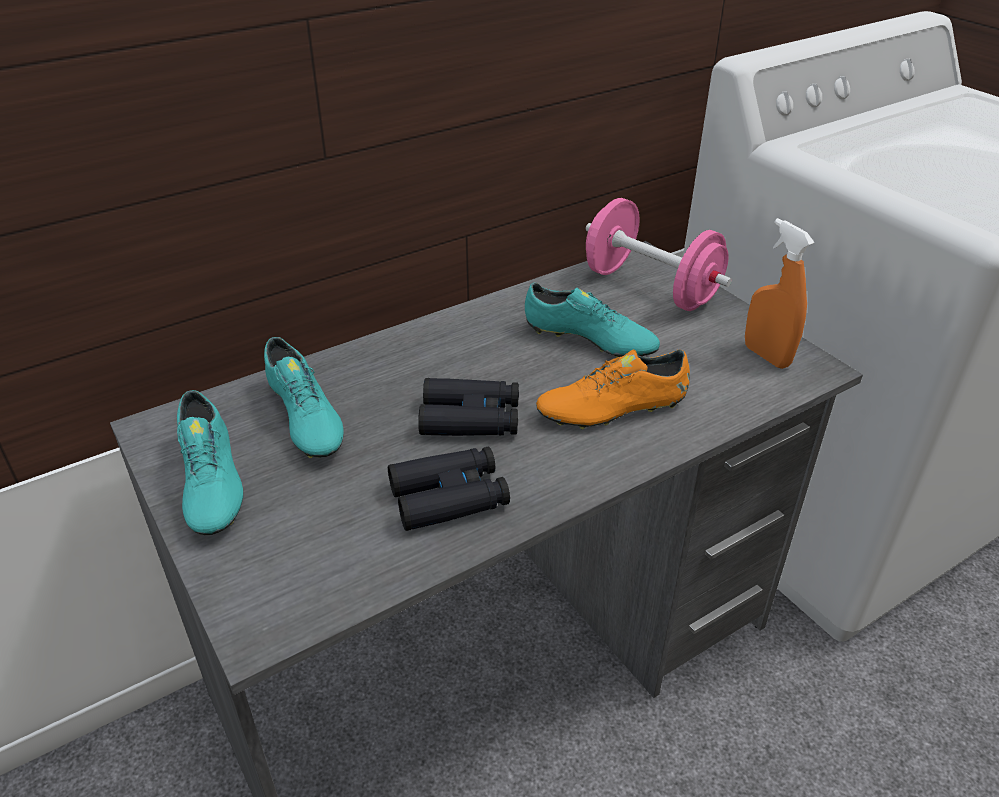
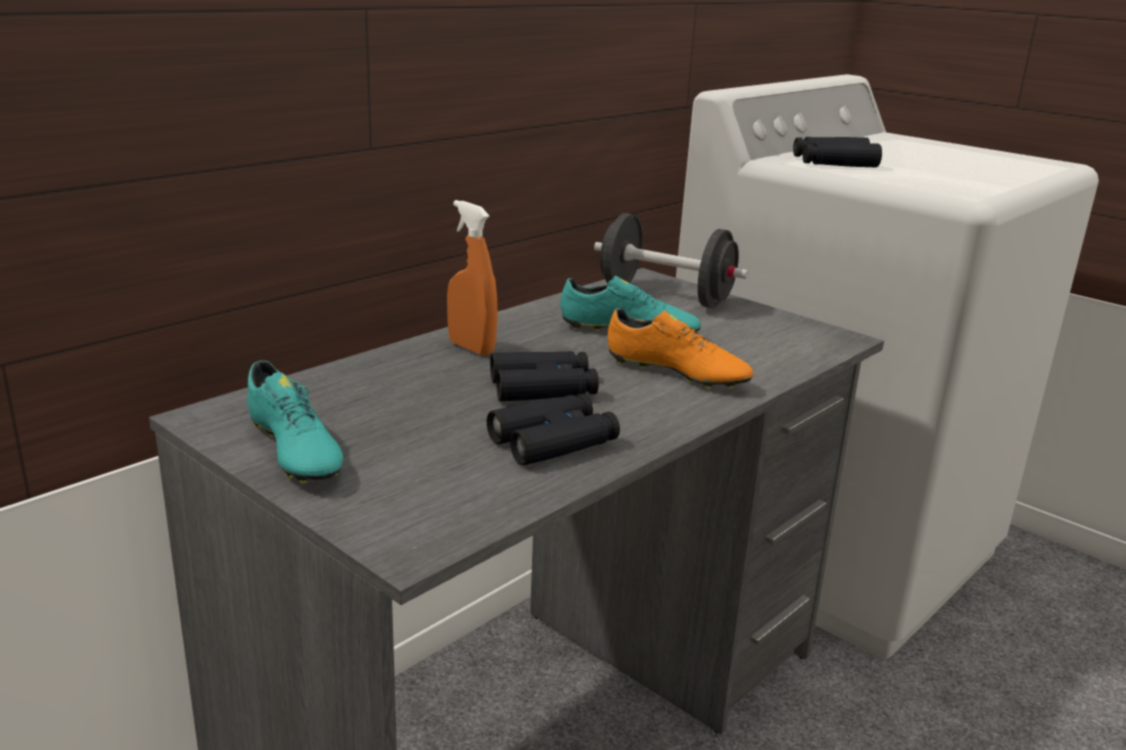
camera: 15 degrees left, 15 degrees down
(304, 419) = (371, 400): turquoise shoe -> none
(612, 409) = (676, 374): orange shoe -> orange shoe turned 120 degrees counterclockwise
(650, 287) = (665, 296): pink dumbbell -> black dumbbell
(766, 356) = (795, 333): orange spray bottle -> orange spray bottle (471, 348)
(861, 149) = (834, 162): none -> black binoculars

